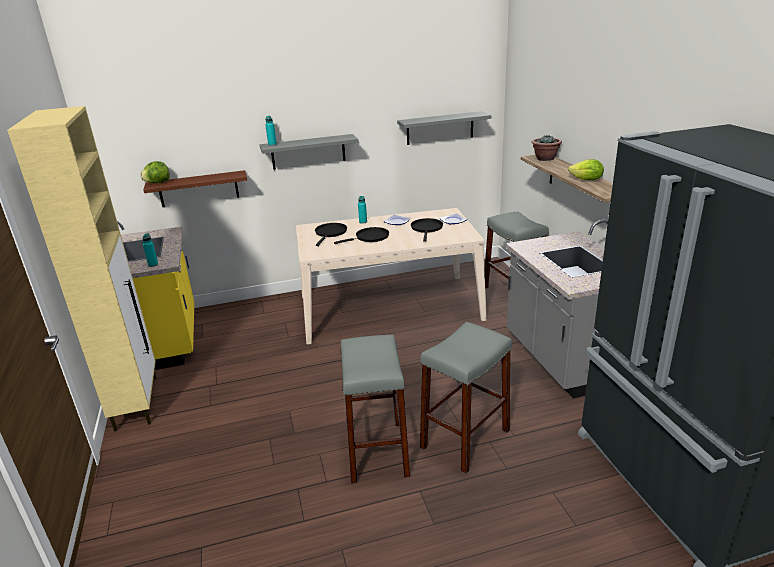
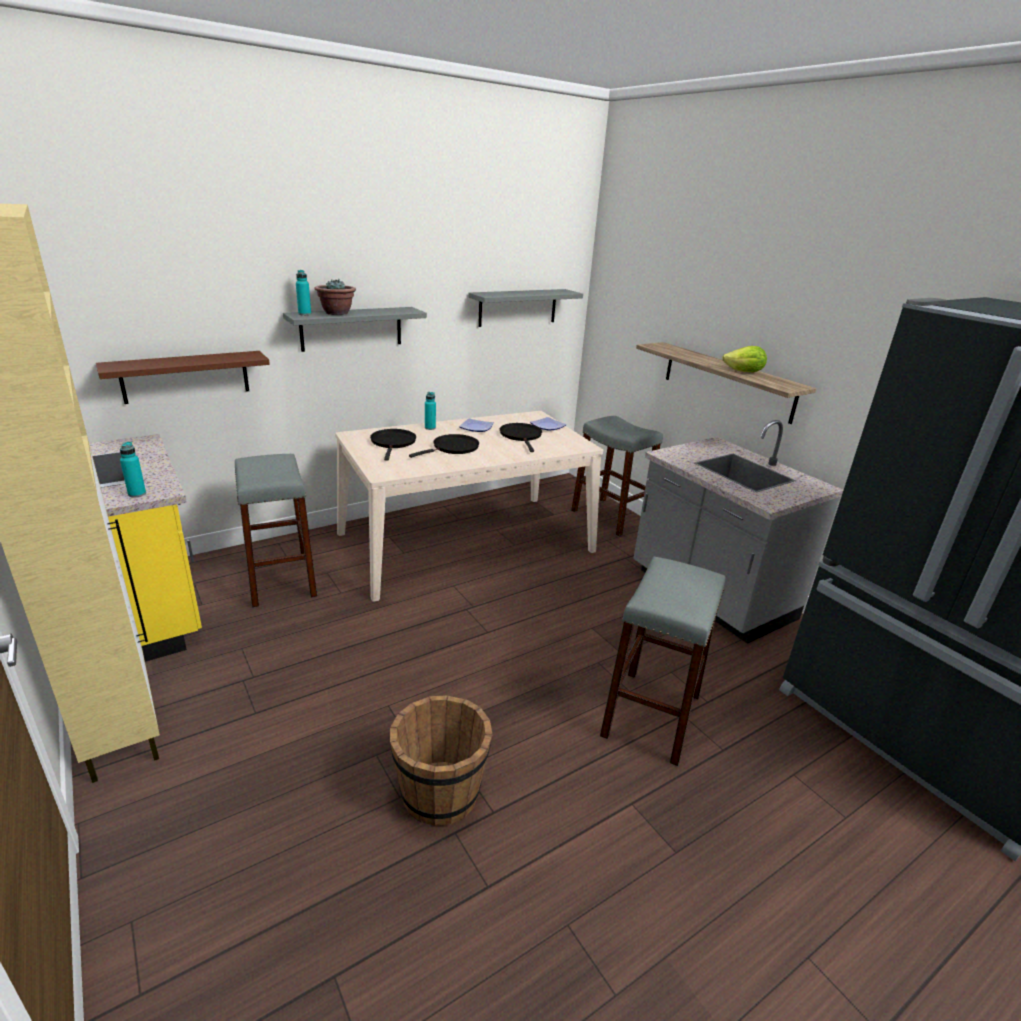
camera: 20 degrees left, 0 degrees up
(157, 183) = (119, 364): lettuce -> none
(299, 465) = (440, 792): none -> brown bucket
(377, 451) = (545, 751): grey stool -> grey stool (281, 579)
(545, 159) = (668, 348): potted plant -> potted plant (336, 313)

